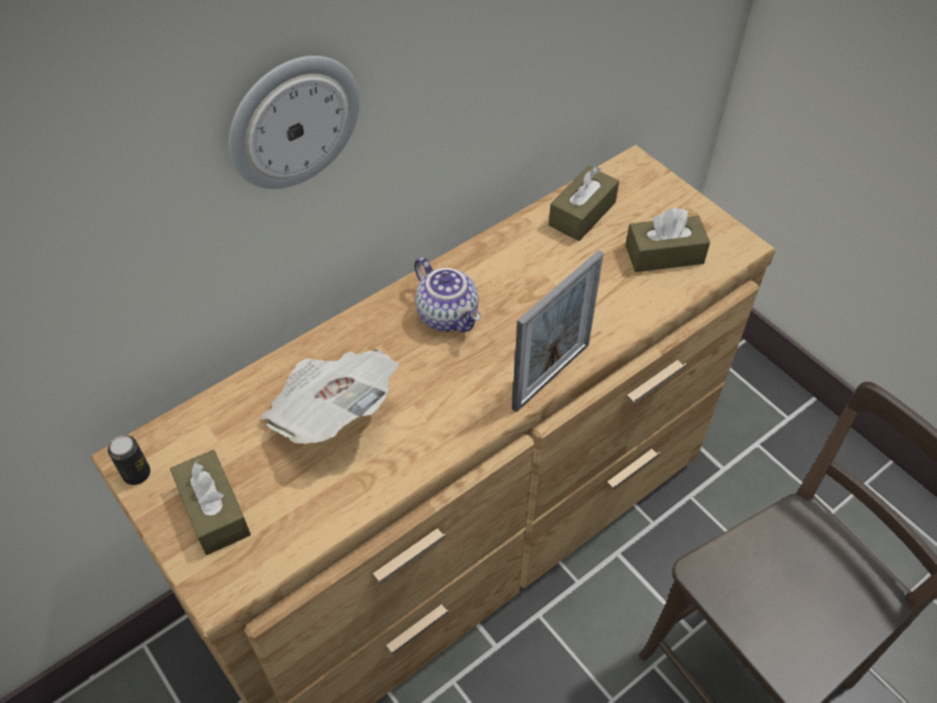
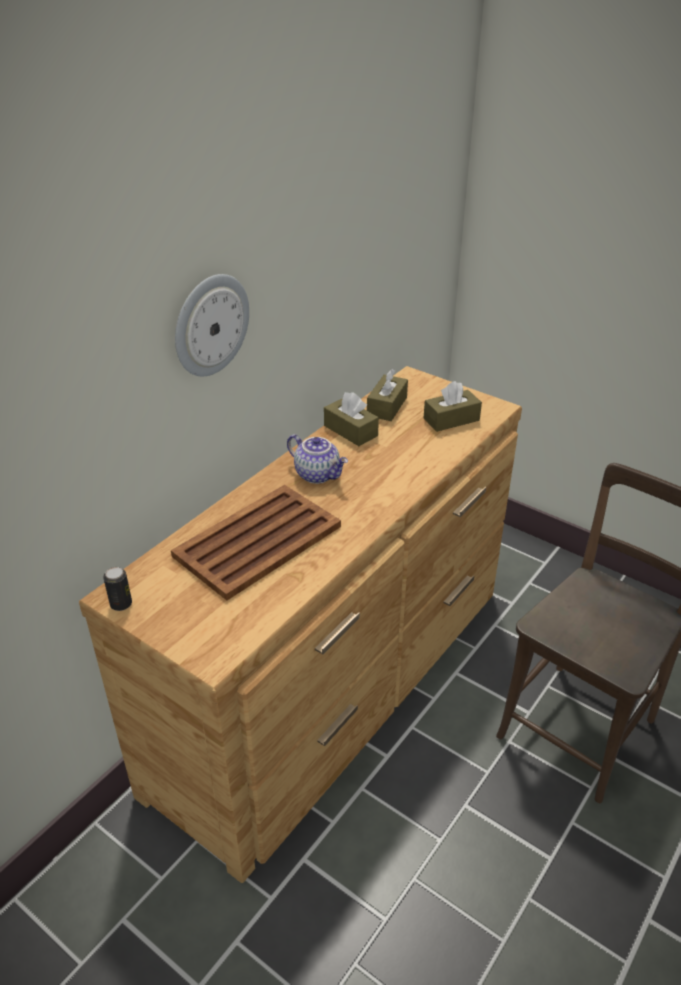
camera: 15 degrees left, 15 degrees down
(214, 510) = (191, 614): brown tissue box -> brown tissue box (350, 431)
(332, 412) = (256, 542): newspaper -> brown tray
(551, 376) = (404, 495): picture frame -> none

